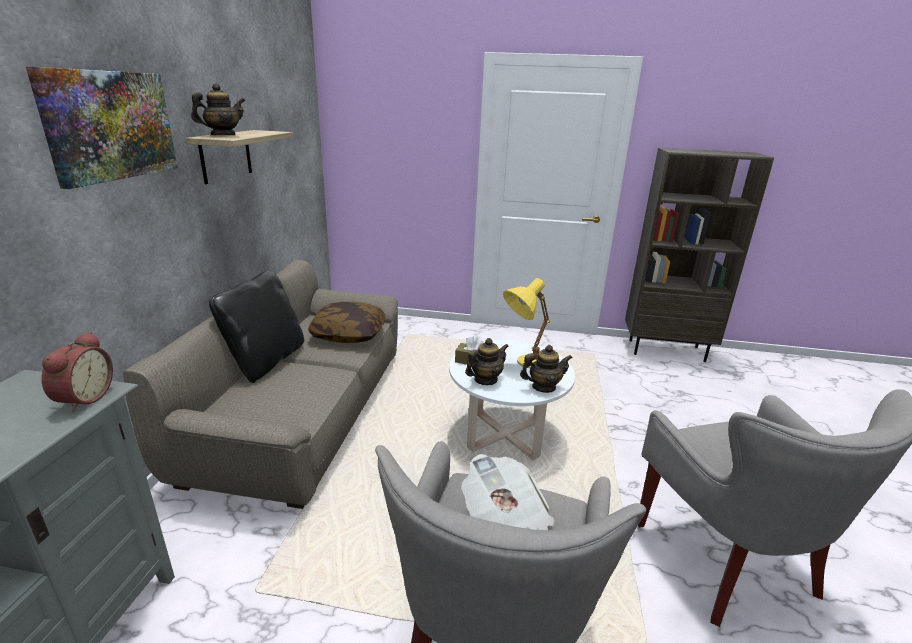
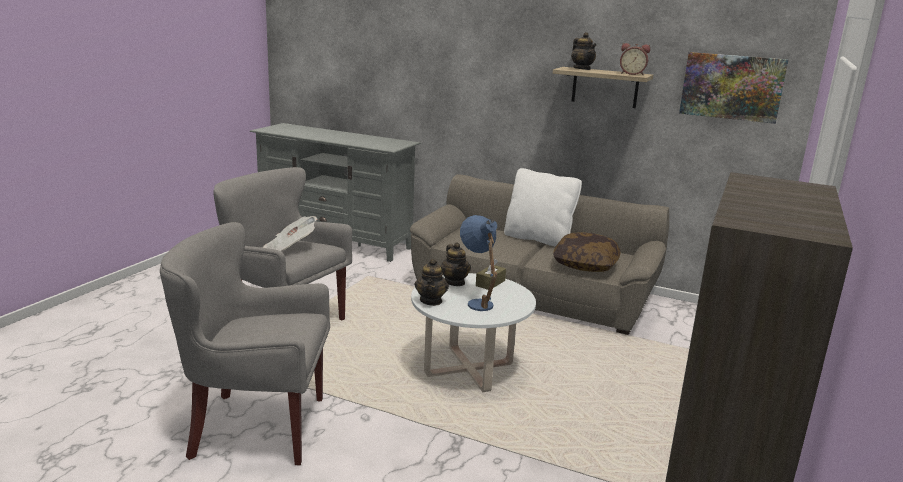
camera: 105 degrees right, 5 degrees down
(83, 398) = (386, 147): alarm clock -> alarm clock (632, 74)
(110, 125) = (505, 50): picture -> picture (732, 87)
(266, 361) = (538, 239): black pillow -> white pillow
(521, 364) = (478, 301): yellow table lamp -> blue table lamp

